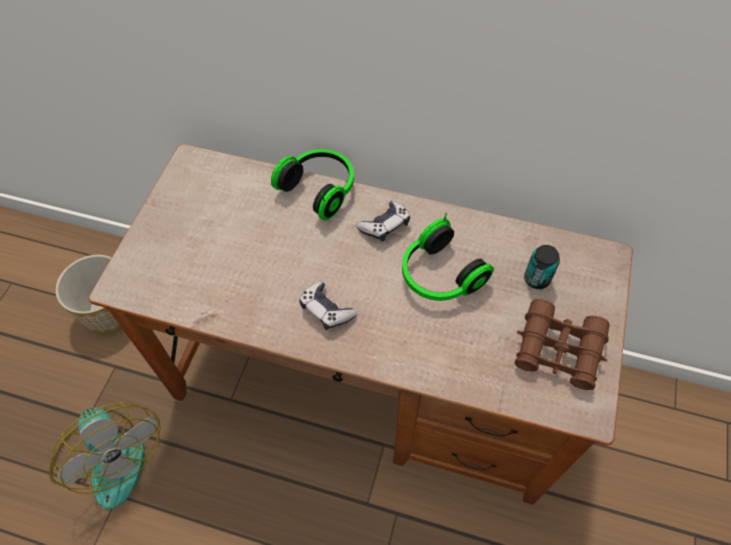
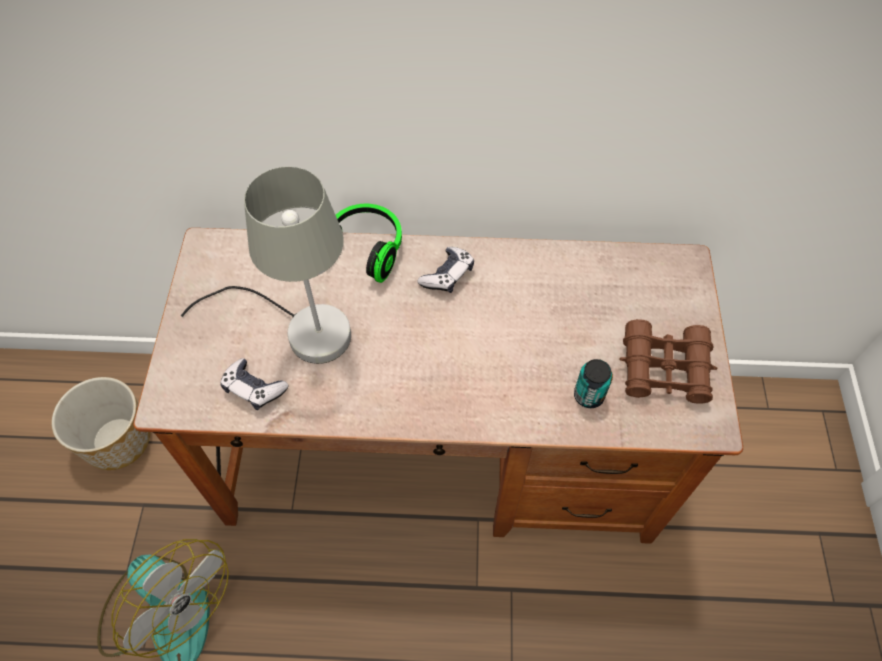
camera: 15 degrees left, 0 degrees up
(248, 247) = (302, 329): none -> grey table lamp
(326, 310) = (411, 380): game controller -> game controller (254, 388)
(438, 276) = (520, 318): headphones -> none
(536, 279) = (622, 300): can -> can (588, 395)

